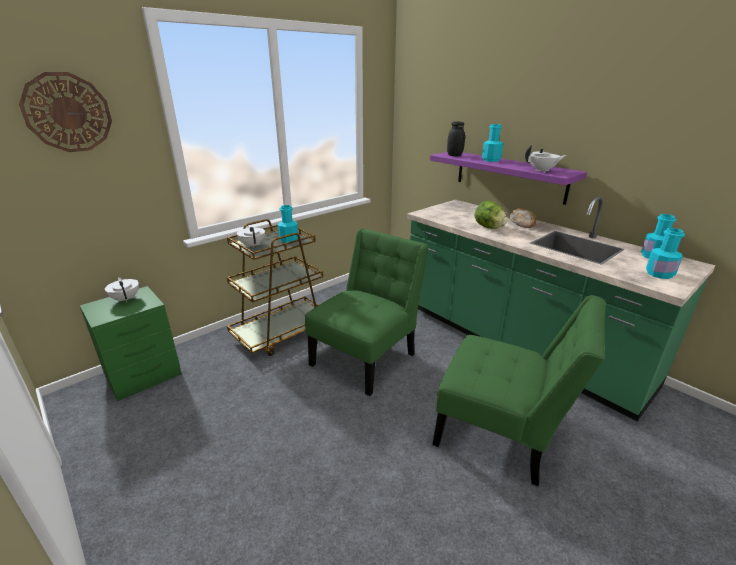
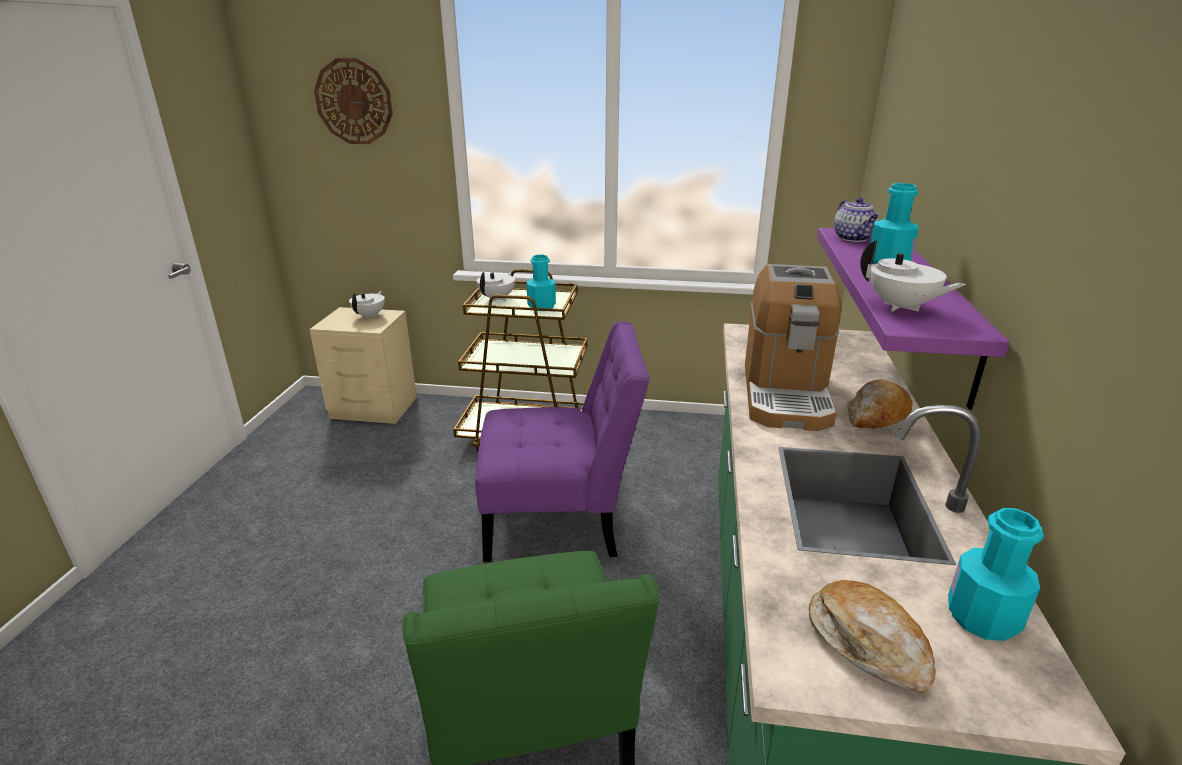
camera: 50 degrees right, 0 degrees up
(145, 375) = (374, 408): green nightstand -> beige nightstand
(367, 356) = (560, 519): green chair -> purple chair
(454, 155) = (854, 238): black jar -> teapot
(489, 227) = (785, 394): lettuce -> coffee machine
(659, 274) = (867, 643): turquoise bottle -> bread

